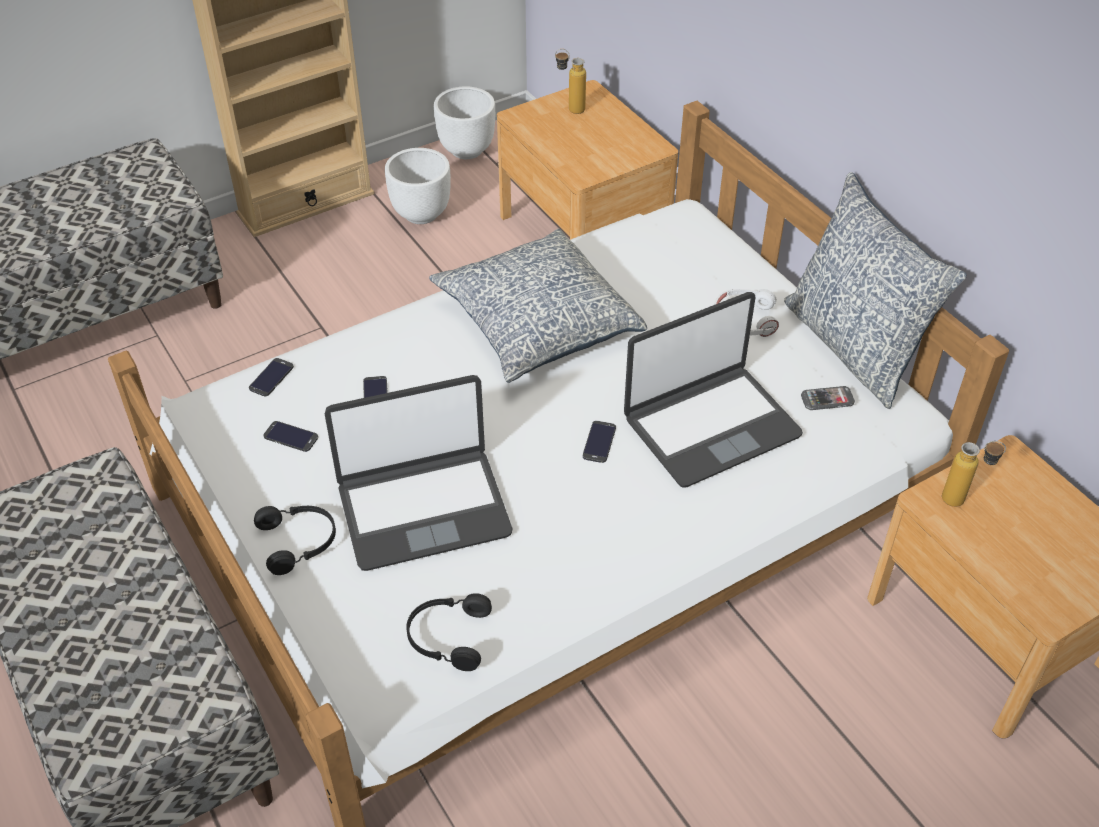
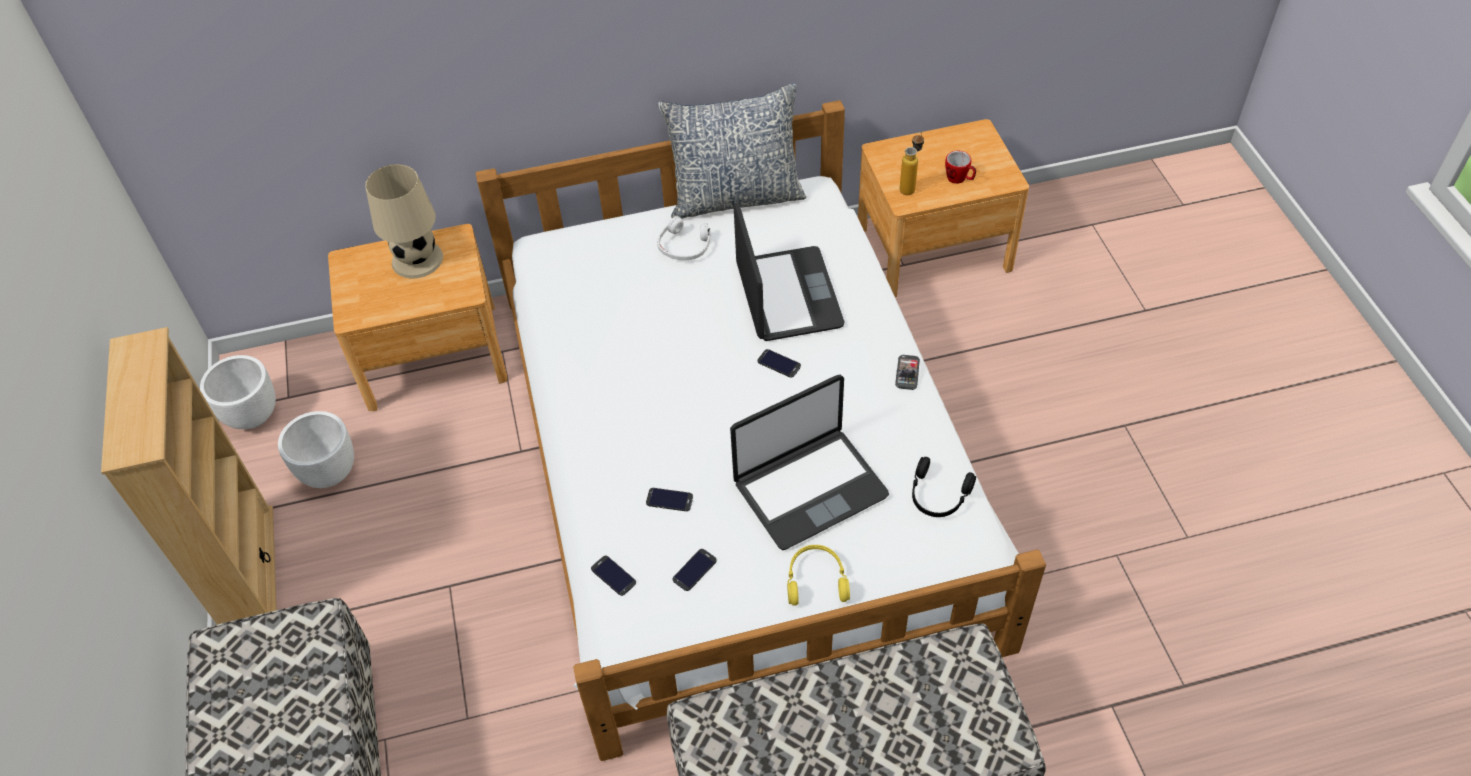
camera: 70 degrees left, 5 degrees up
(299, 542) = (816, 579): black headphones -> yellow headphones
(423, 509) = (809, 488): laptop -> laptop turned 60 degrees clockwise
(536, 322) = (628, 372): pillow -> none
(570, 109) = (364, 279): bottle -> none
(611, 132) = (416, 259): none -> beige table lamp
(827, 399) = (785, 226): phone -> phone (907, 373)
(1012, 554) = (959, 179): none -> mug

